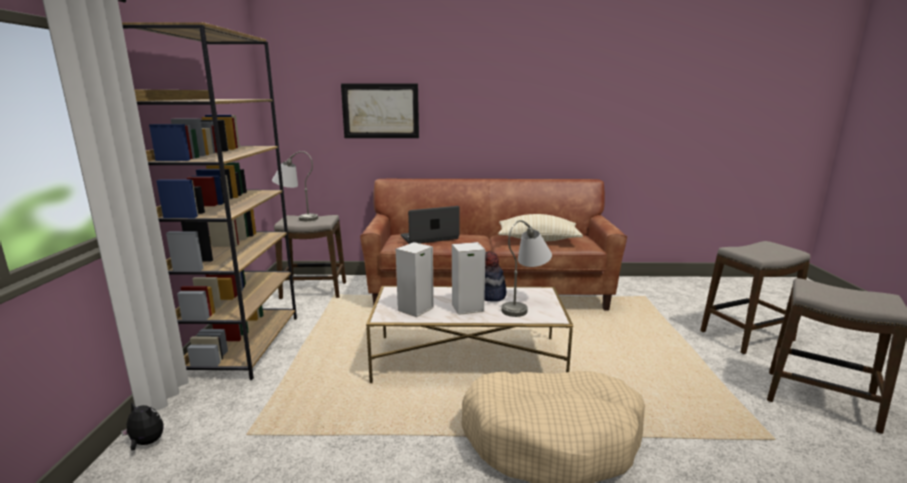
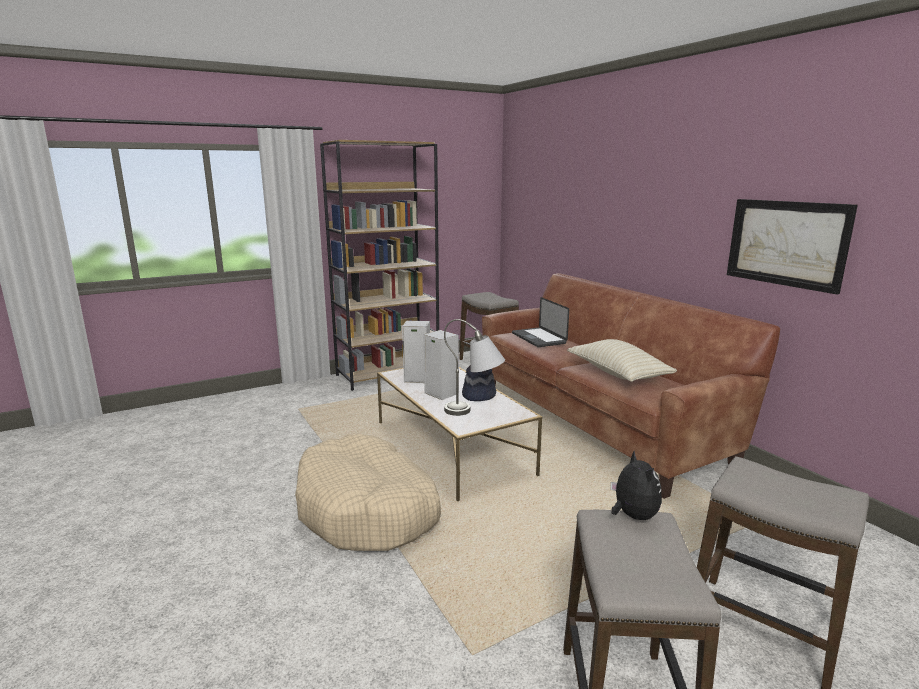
camera: 60 degrees right, 0 degrees up
(146, 443) = (276, 391): plush toy -> plush toy (632, 516)
(296, 218) = (487, 295): grey table lamp -> none
(380, 111) = (569, 203): picture -> picture (786, 243)
(429, 238) = (538, 338): laptop -> laptop turned 150 degrees counterclockwise

